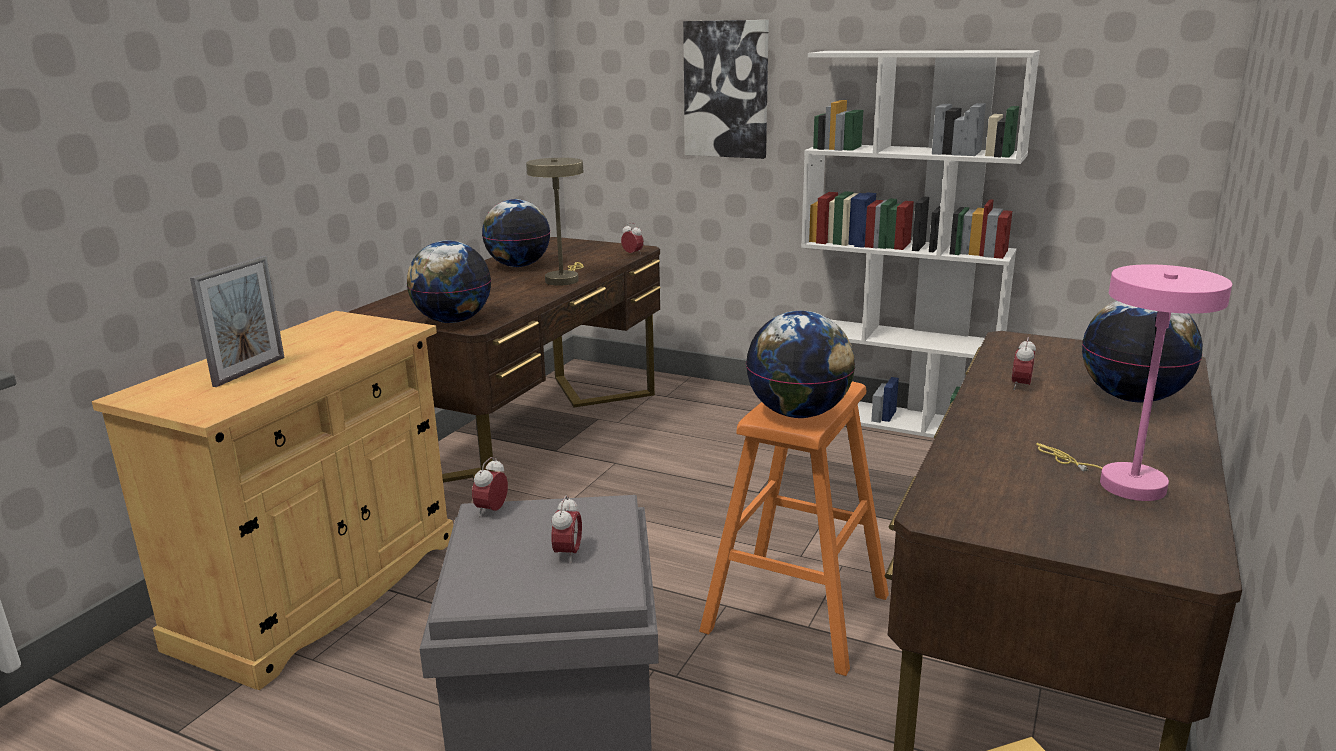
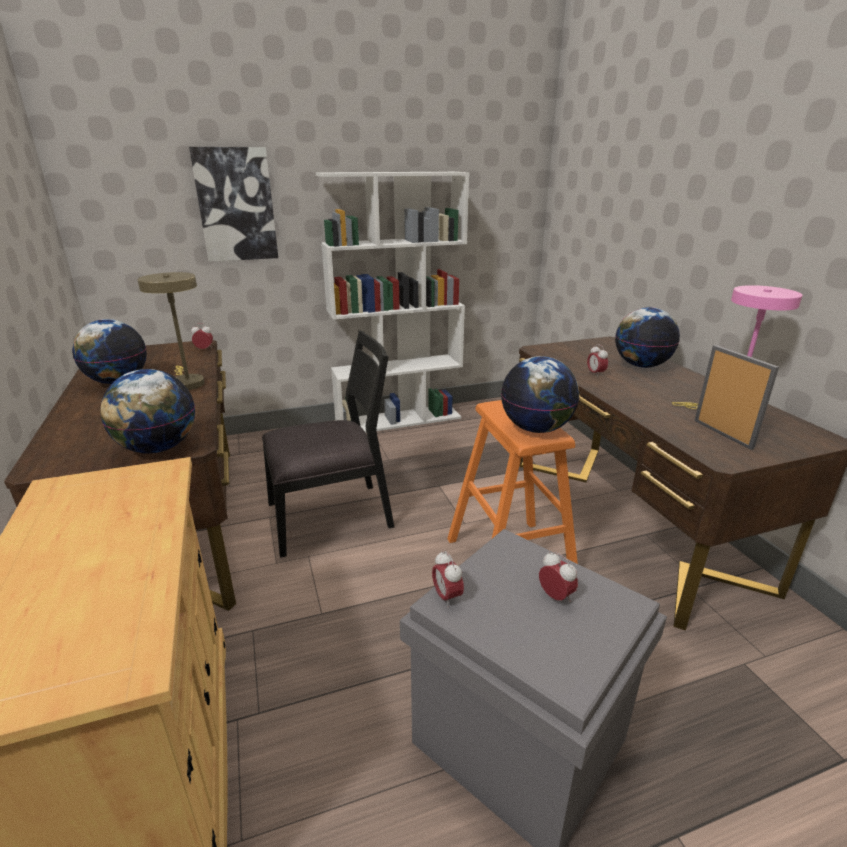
camera: 45 degrees left, 5 degrees up
(250, 371) = (72, 592): picture frame -> picture frame (722, 434)
(670, 486) = (330, 516): none -> black chair

